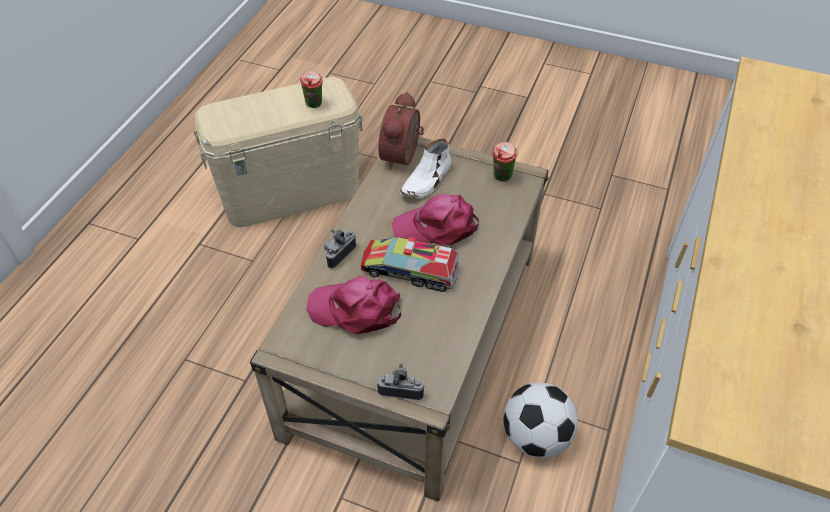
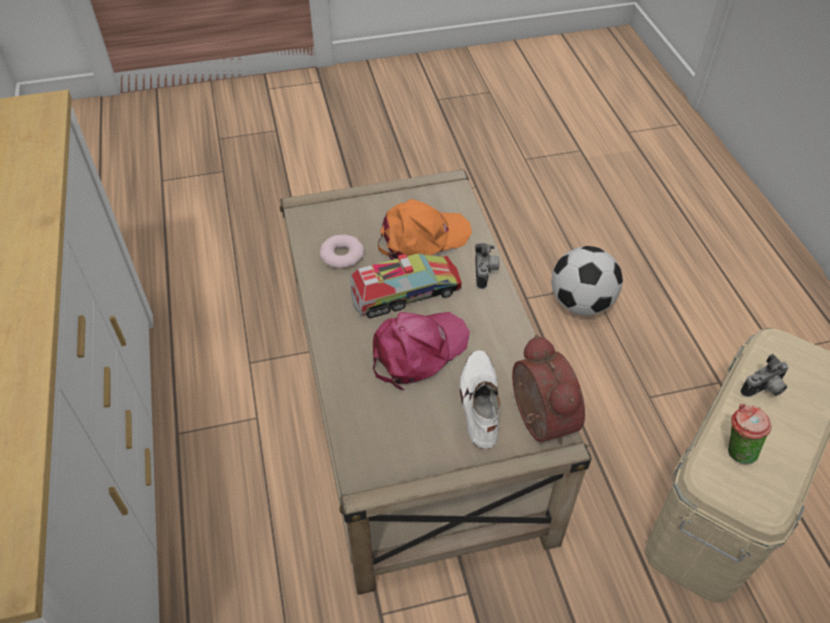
camera: 145 degrees right, 0 degrees up
(356, 309) = (422, 238): pink cap -> orange cap
(401, 389) = (332, 204): camera -> camera (764, 390)
(432, 330) = (342, 255): none -> donut
(502, 178) = (394, 459): cup -> none
(536, 436) = (245, 390): football -> football (581, 303)

